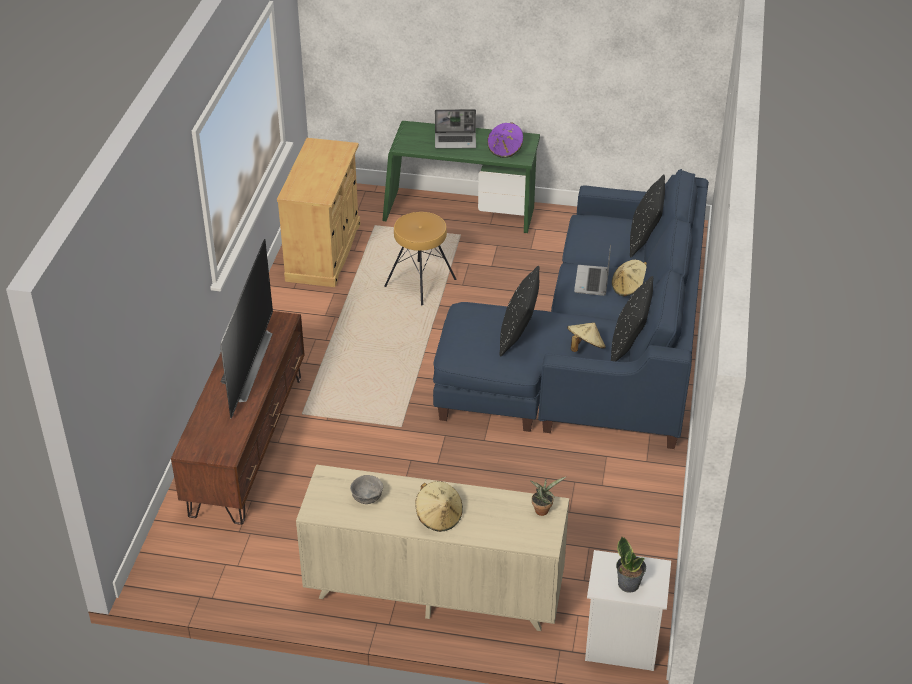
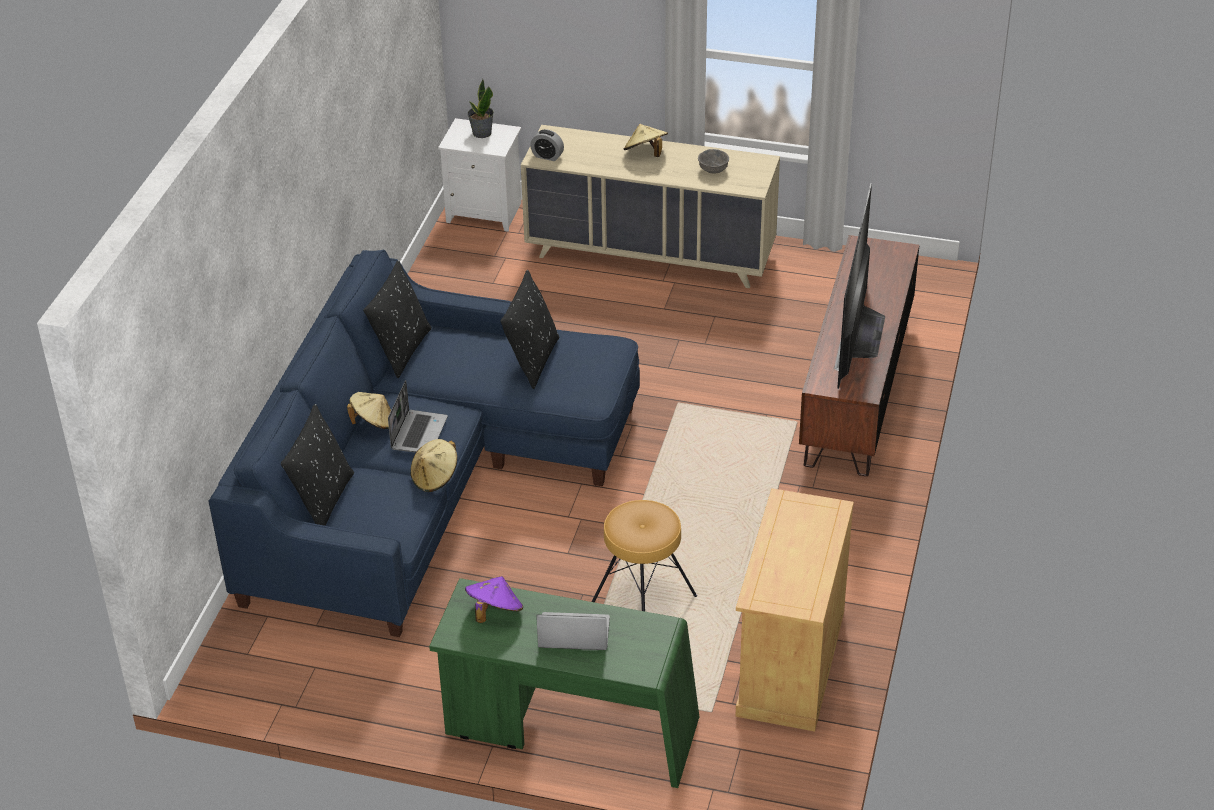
camera: 175 degrees left, 0 degrees up
(543, 509) = (547, 156): potted plant -> alarm clock
(585, 347) = (455, 341): beige hat -> beige hat (435, 478)

